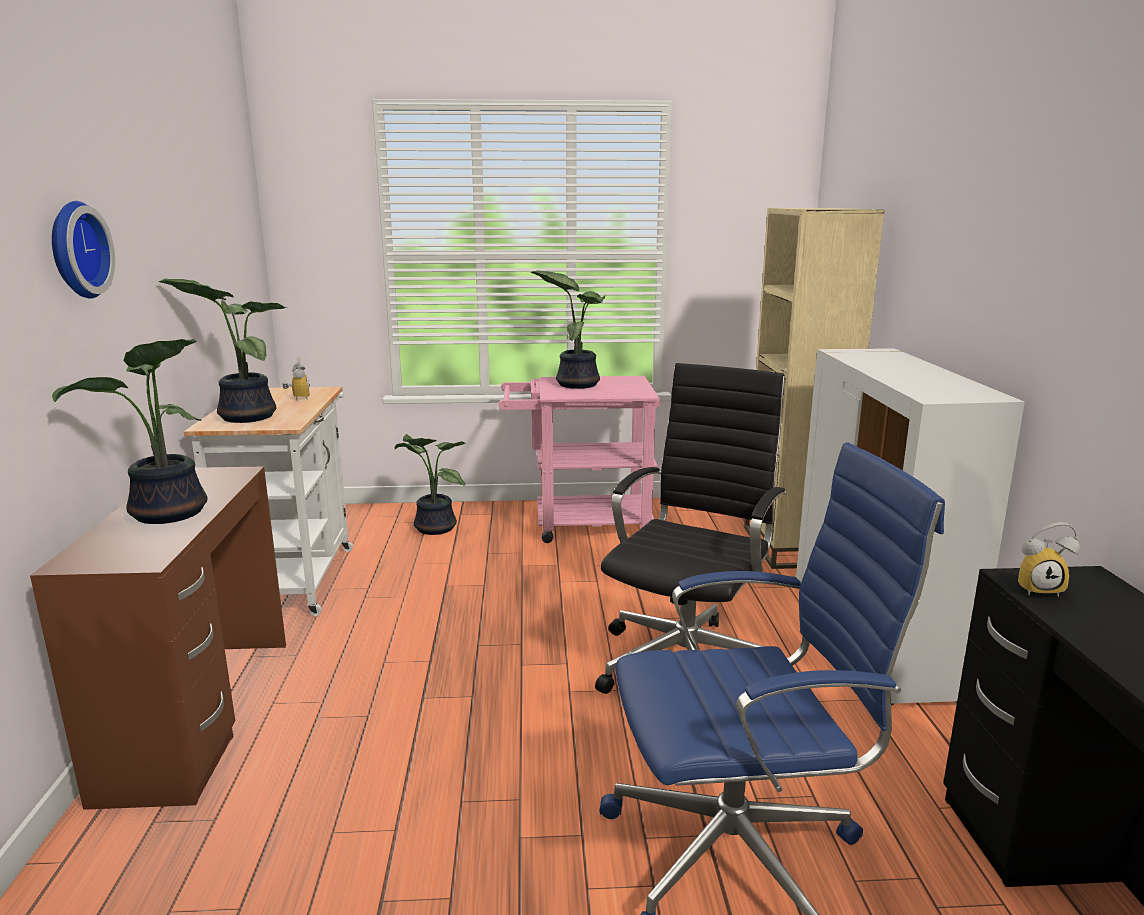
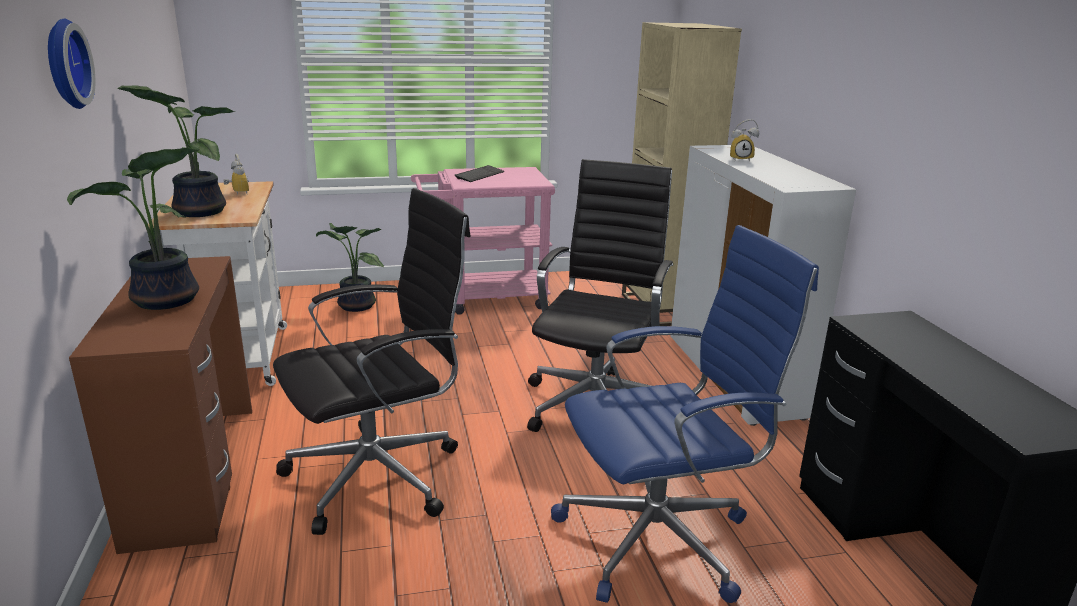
camera: 10 degrees left, 5 degrees up
(405, 736) = (379, 475): none -> black office chair
(576, 384) = (479, 175): potted plant -> keyboard
(1038, 588) = (871, 328): alarm clock -> alarm clock (740, 159)

